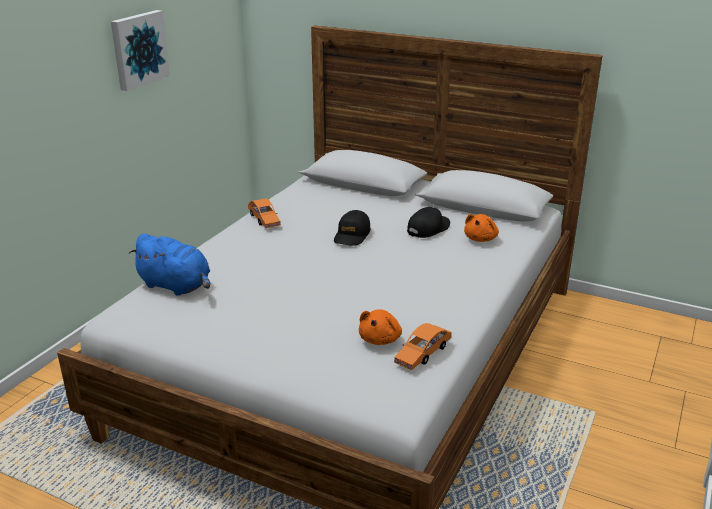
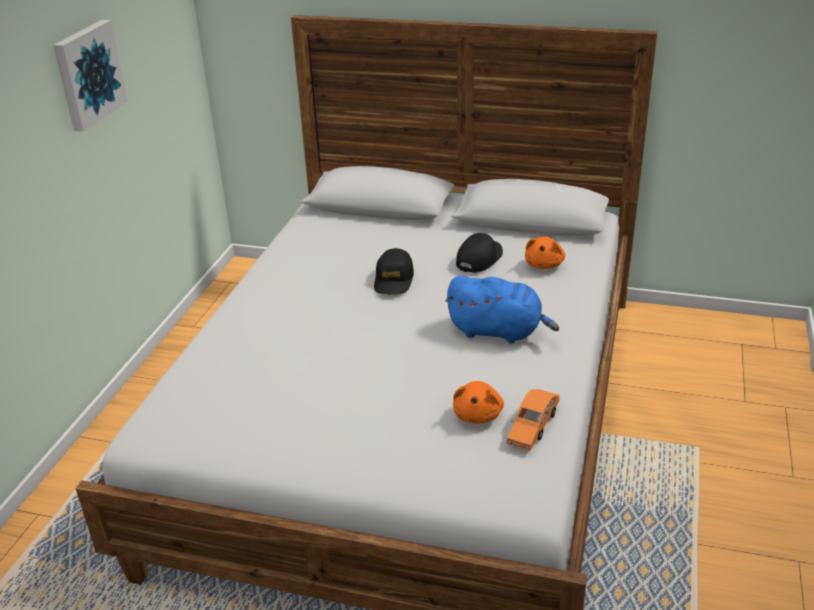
camera: 10 degrees left, 5 degrees up
(176, 286) = (206, 379): blue plush toy -> blue plush toy (498, 331)
(264, 220) = (279, 272): orange toy car -> none

